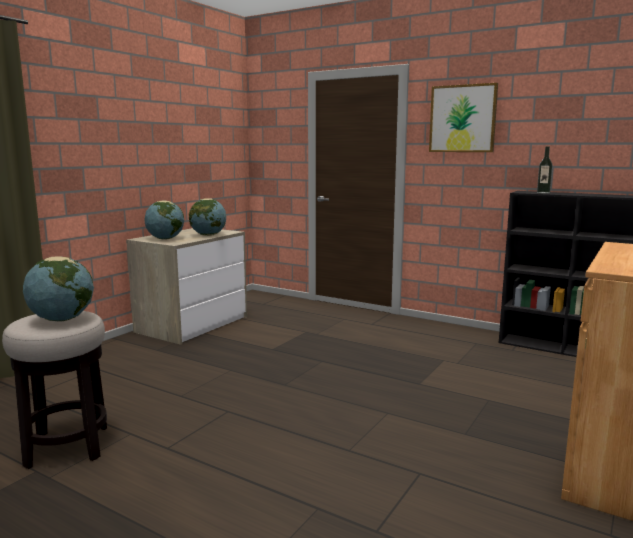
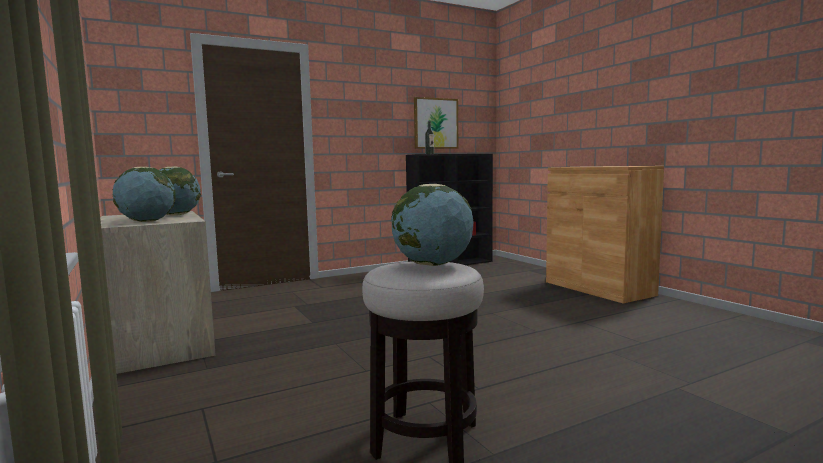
camera: 60 degrees left, 5 degrees down
(462, 118) = (359, 98): picture -> picture (435, 123)

